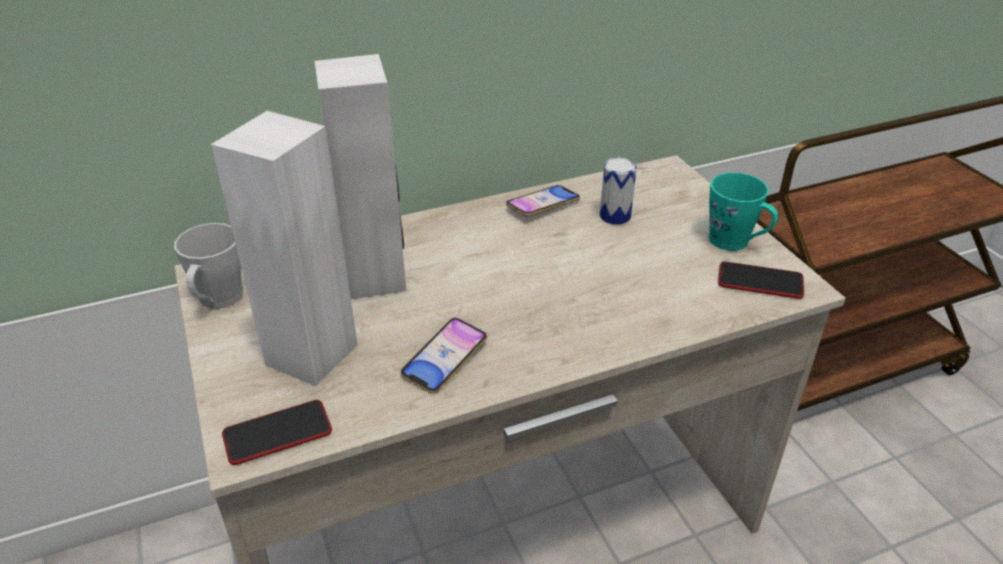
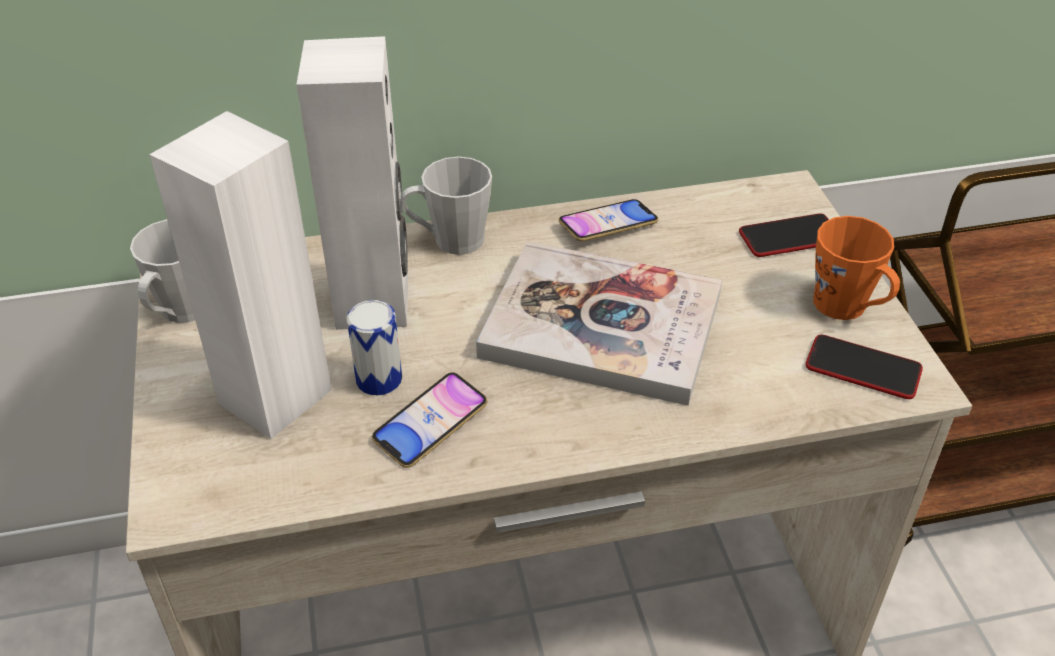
camera: 10 degrees right, 5 degrees up
(277, 433) = (214, 493): phone -> phone (789, 237)
(424, 227) = (449, 240): none -> grey mug
(558, 274) = (602, 326): none -> book
(615, 216) = (698, 252): can -> can (379, 379)
(735, 242) = (847, 308): turquoise mug -> orange mug

